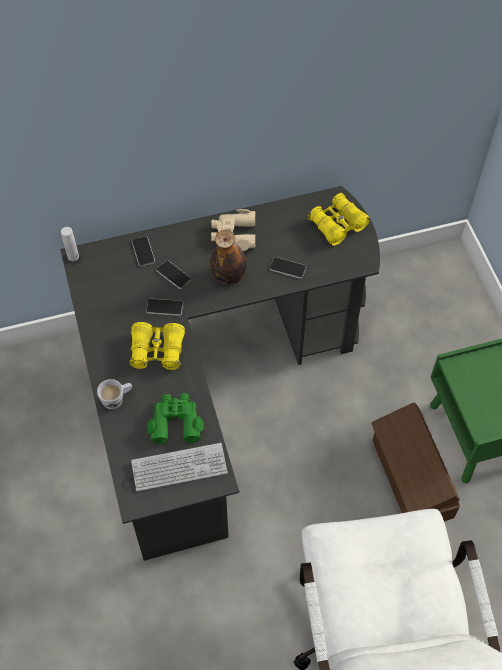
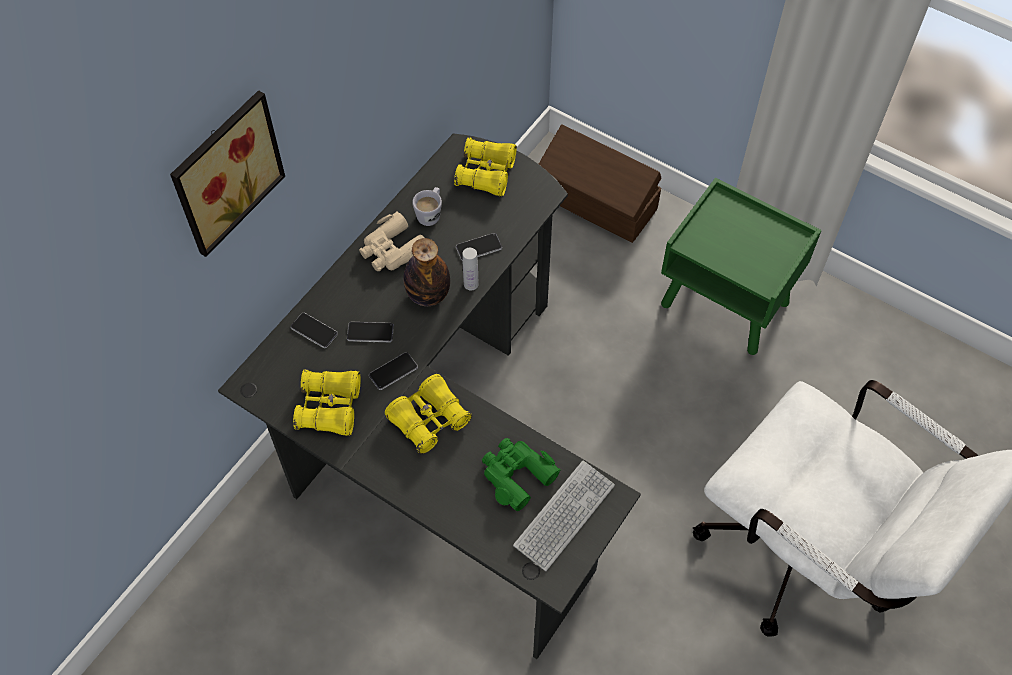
camera: 40 degrees left, 0 degrees up
(73, 256) = (241, 388): white bottle -> white bottle (471, 284)
(104, 102) = (224, 171): none -> picture
(109, 302) = (329, 407): none -> yellow binoculars
(117, 399) = (436, 498): white mug -> white mug (430, 214)
(411, 480) = (707, 387): brown storage box -> brown storage box (597, 204)

